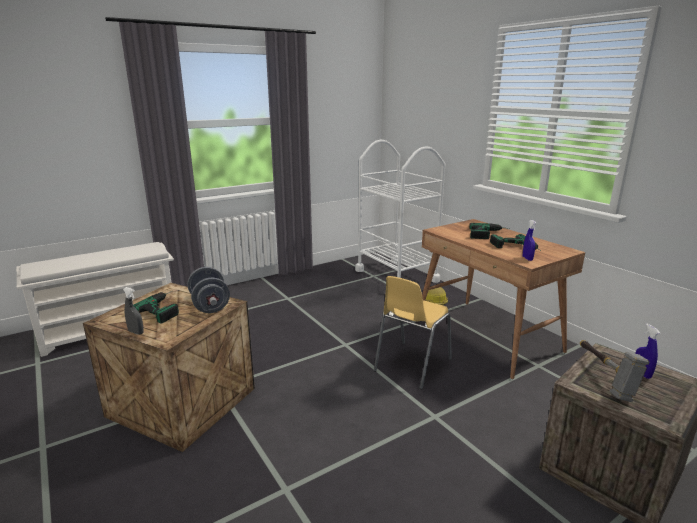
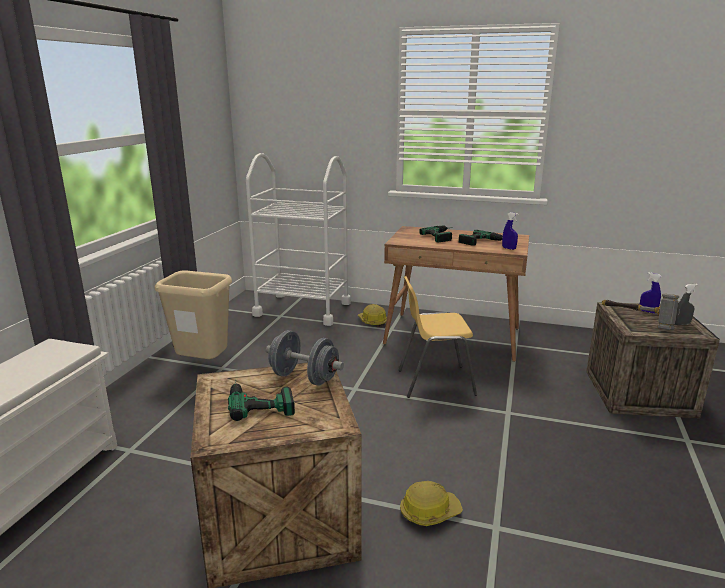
camera: 40 degrees left, 0 degrees up
(136, 332) = (287, 435): grey spray bottle -> grey spray bottle (682, 324)
(262, 450) = (429, 512): none -> hard hat
(280, 293) = (204, 365): none -> beige trash can
(411, 365) = (434, 382): yellow chair -> yellow chair turned 90 degrees clockwise

